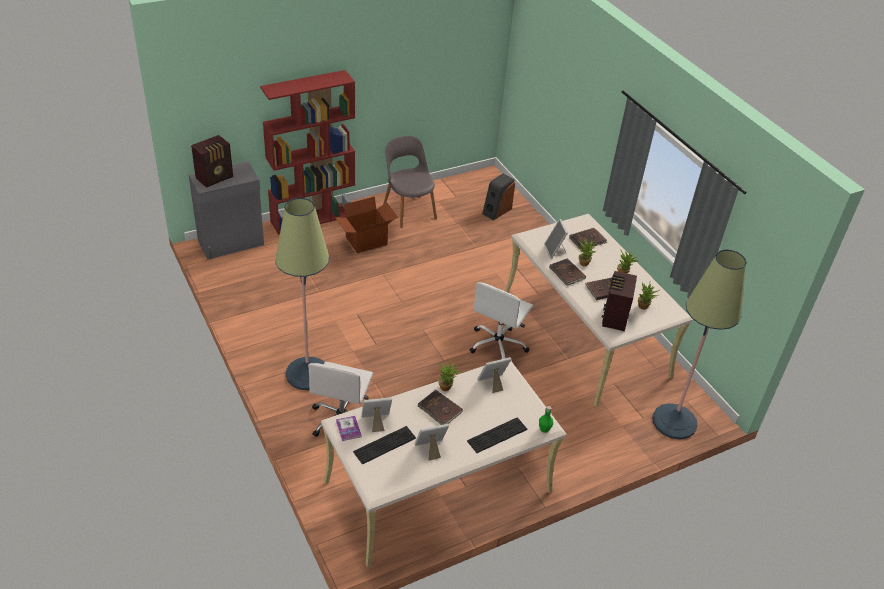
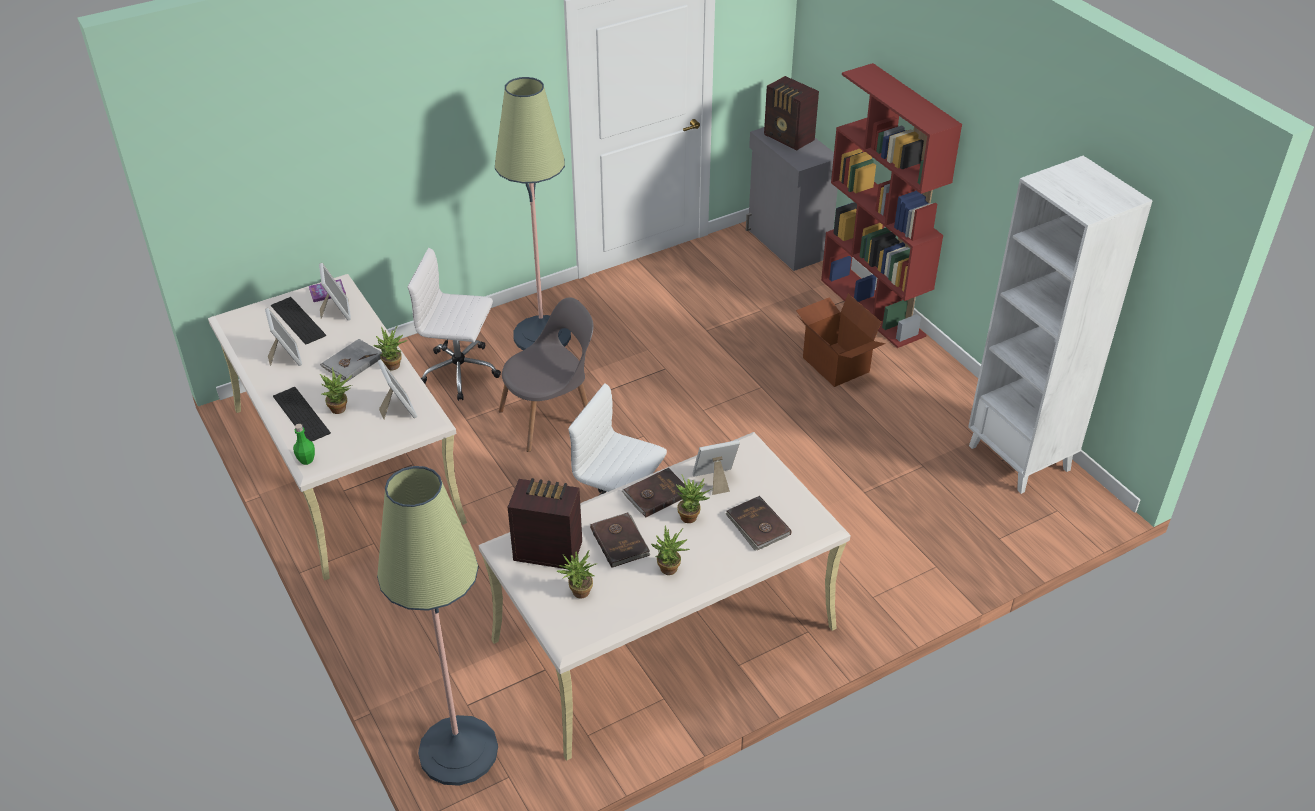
camera: 90 degrees right, 0 degrees up
(409, 209) = (936, 405): grey chair -> grey chair (550, 417)
(439, 409) = (352, 362): brown book -> grey book
(454, 190) = (1020, 458): none -> white bookcase
(492, 413) = (341, 409): none -> potted plant
(496, 211) = (981, 515): speaker -> none

